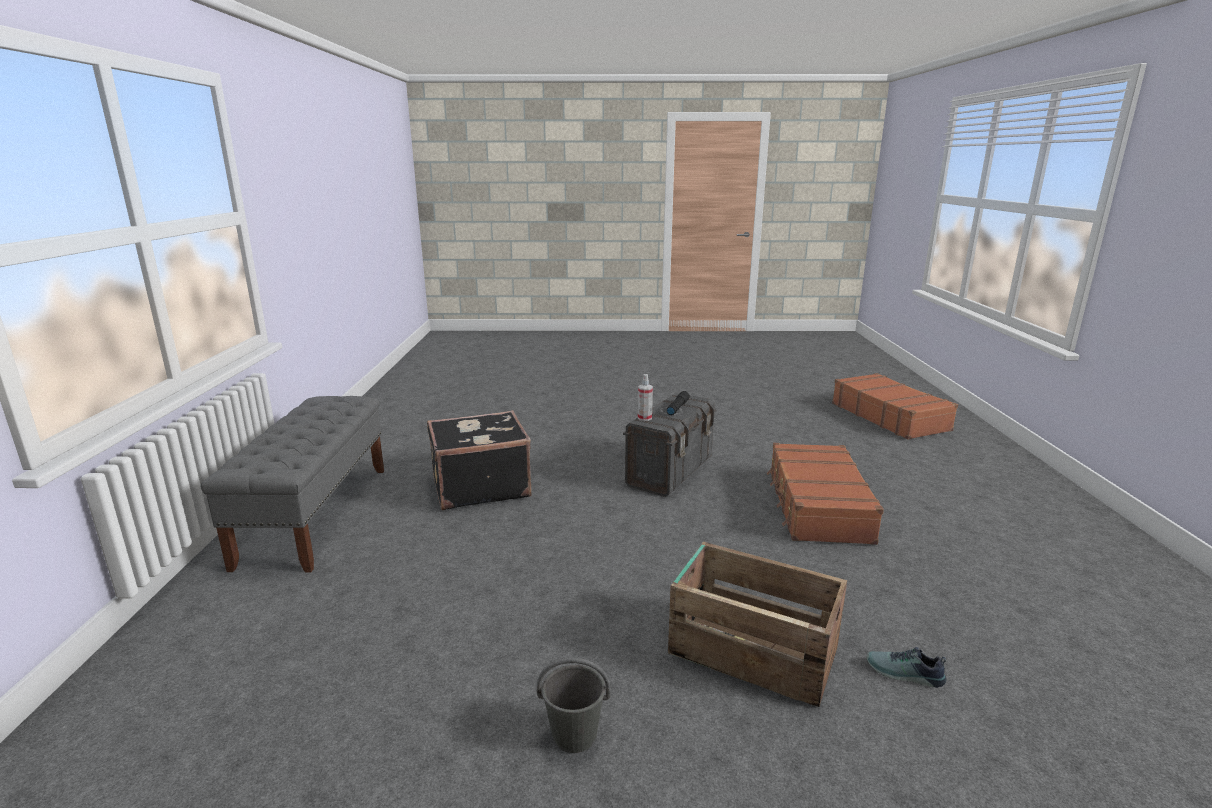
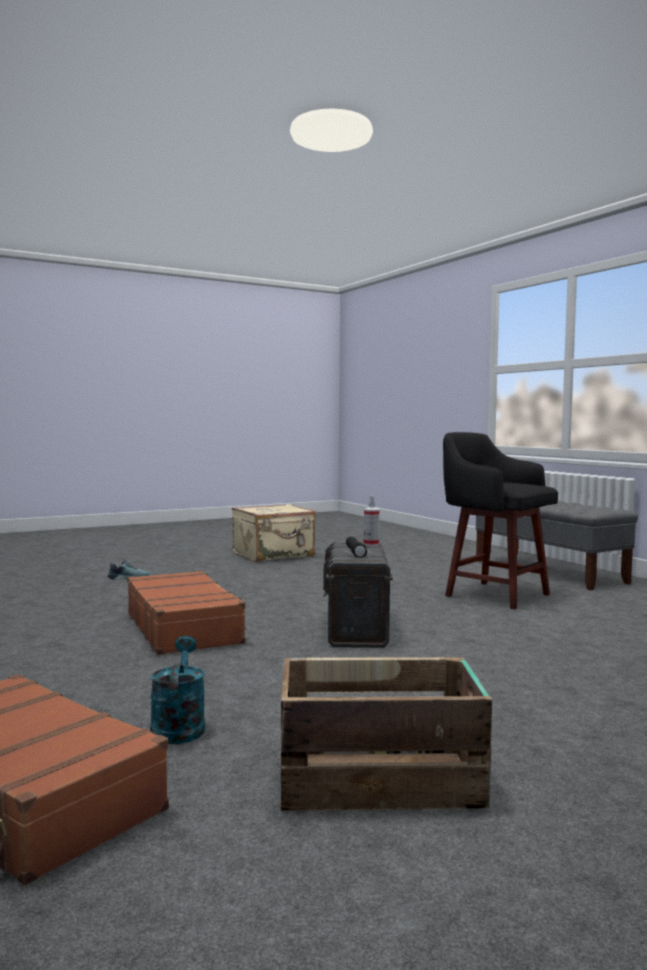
camera: 150 degrees right, 15 degrees down
(479, 486) = (493, 594): black suitcase -> black stool
(573, 735) = (274, 555): grey bucket -> beige suitcase
(751, 650) = (212, 573): crate -> crate (382, 780)
(826, 429) = (178, 726): none -> turquoise watering can

